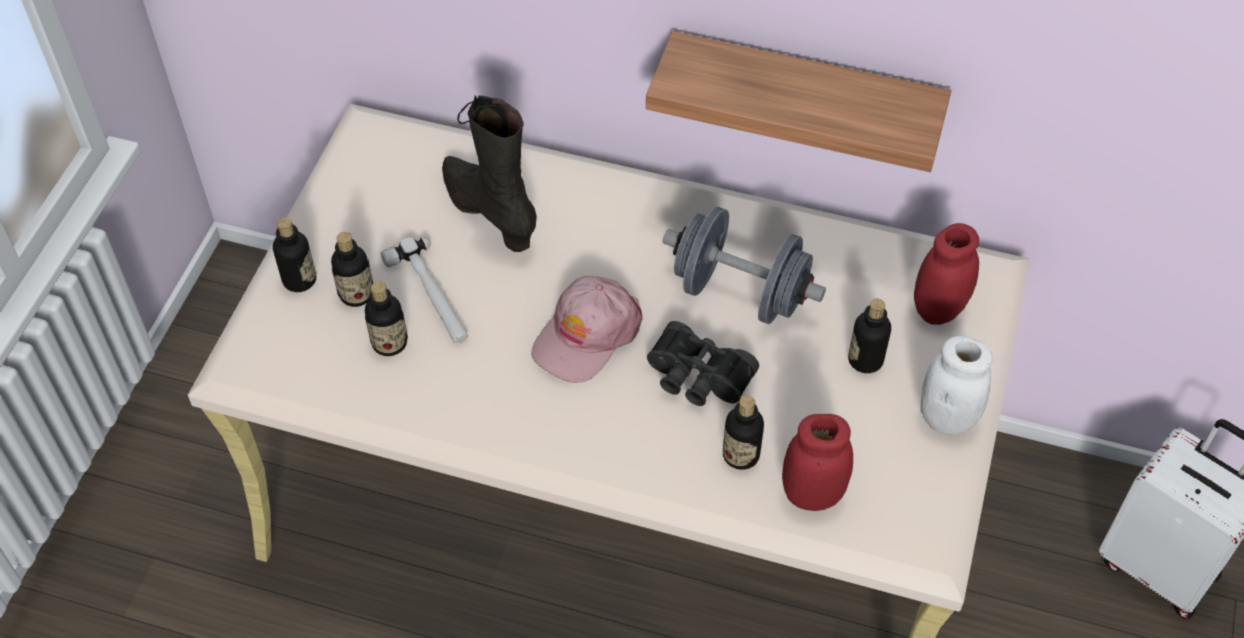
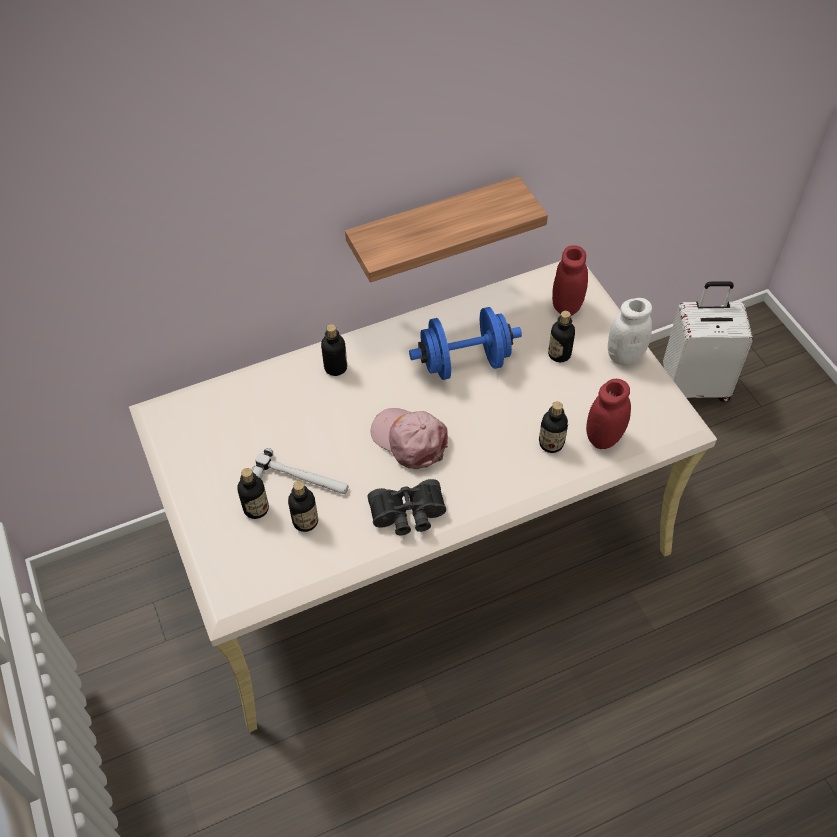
camera: 40 degrees left, 0 degrees up
(299, 280) = (212, 525): bottle -> bottle (335, 367)
(489, 213) = (285, 411): black boot -> none
(586, 335) = (409, 440): pink cap -> pink cap turned 135 degrees clockwise
(697, 378) = (489, 421): black binoculars -> black binoculars (408, 515)
(740, 293) = (464, 363): grey dumbbell -> blue dumbbell

